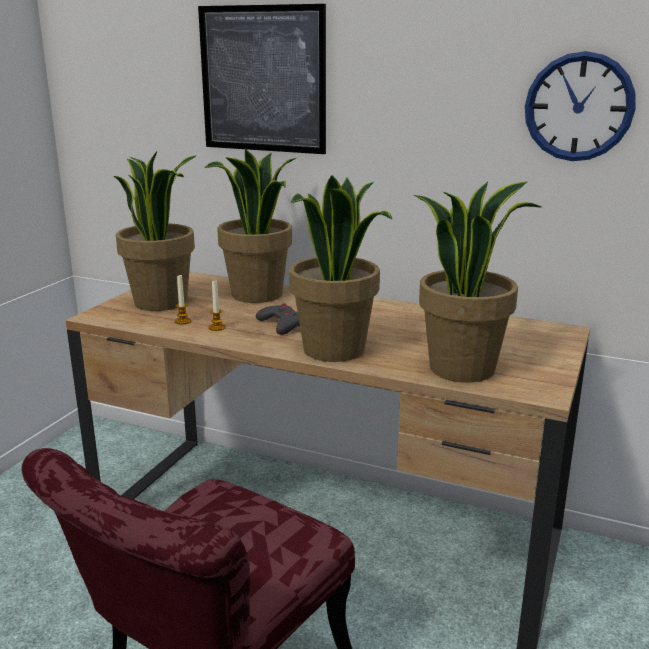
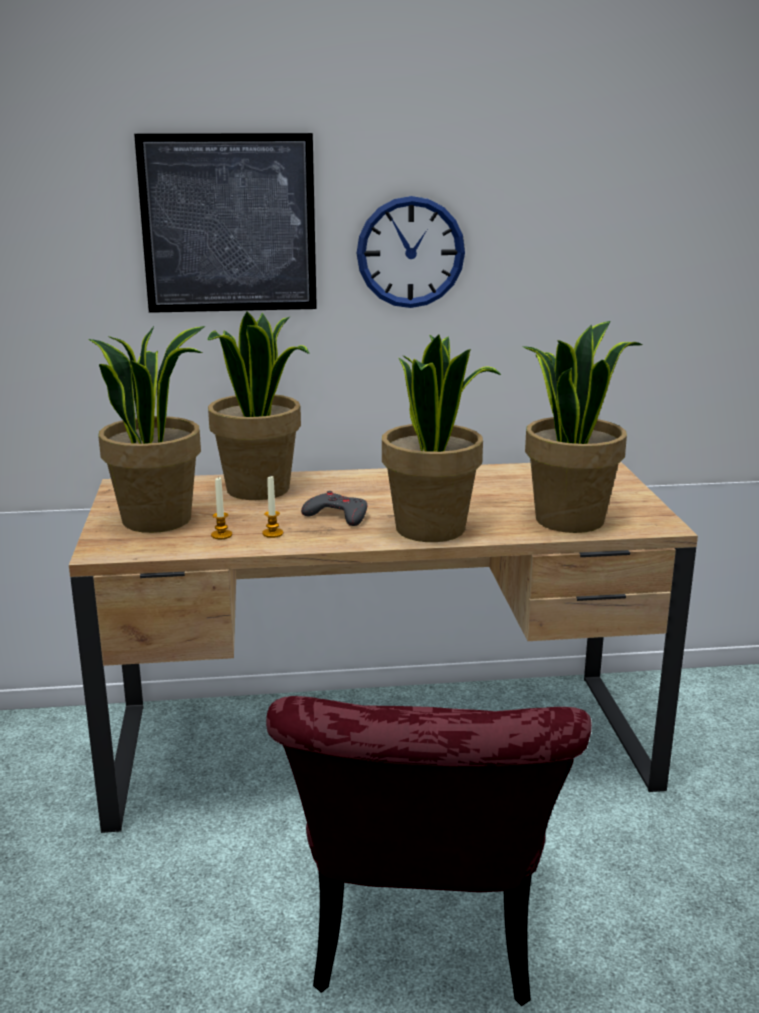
camera: 30 degrees left, 0 degrees up
(579, 107) = (594, 239): wall clock -> wall clock (410, 252)

